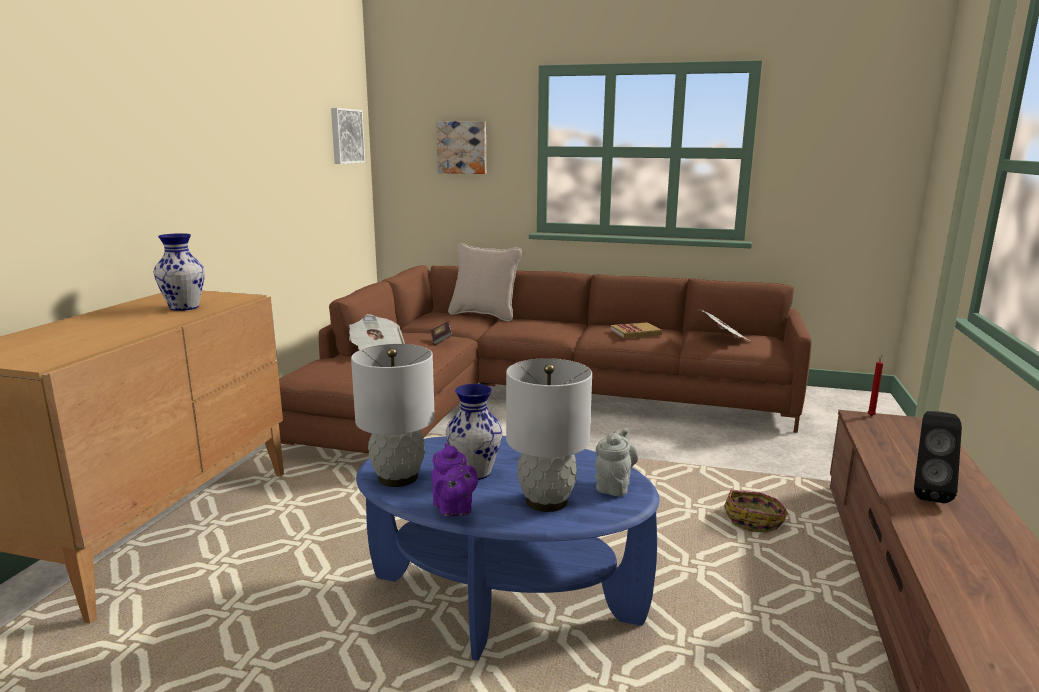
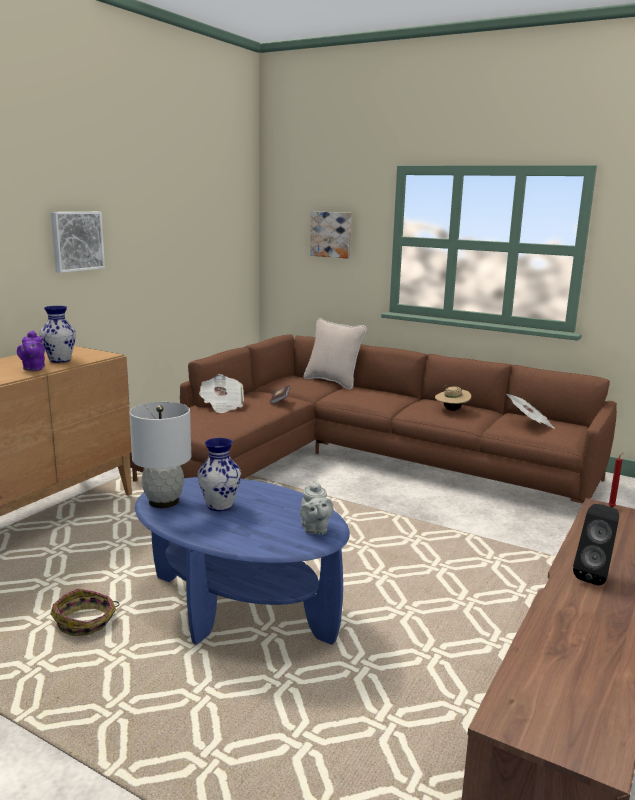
camera: 15 degrees right, 0 degrees up
(345, 136) = (233, 223): picture -> picture (76, 241)
(453, 509) = (185, 529): purple teapot -> purple teapot (33, 368)
(546, 501) = (255, 533): white table lamp -> none
(614, 485) = (315, 529): grey teapot -> grey teapot turned 135 degrees clockwise
(635, 332) = (451, 410): book -> beige hat
(754, 520) = (485, 585): basket -> basket (86, 622)

